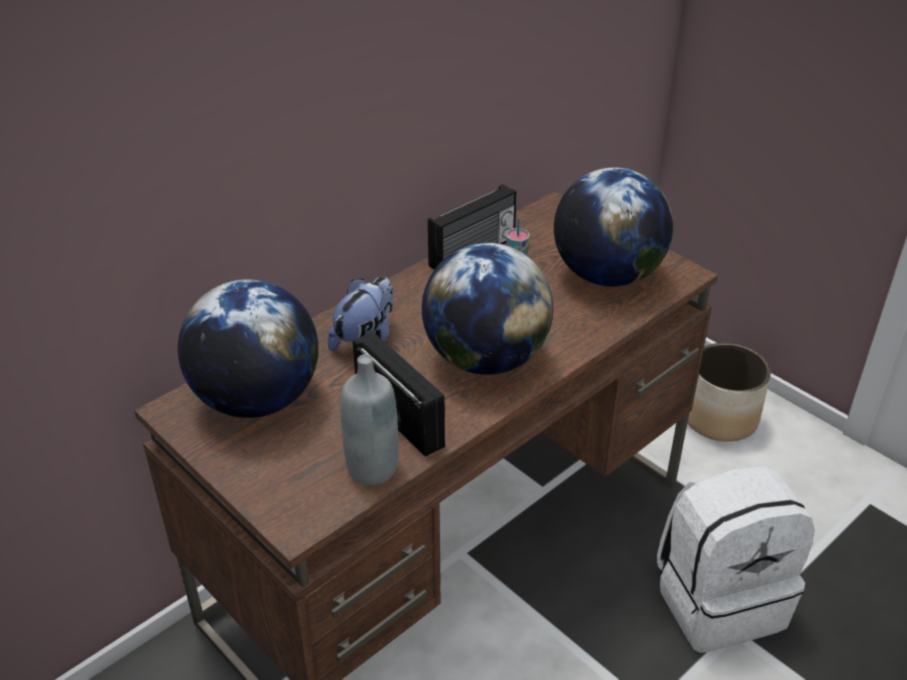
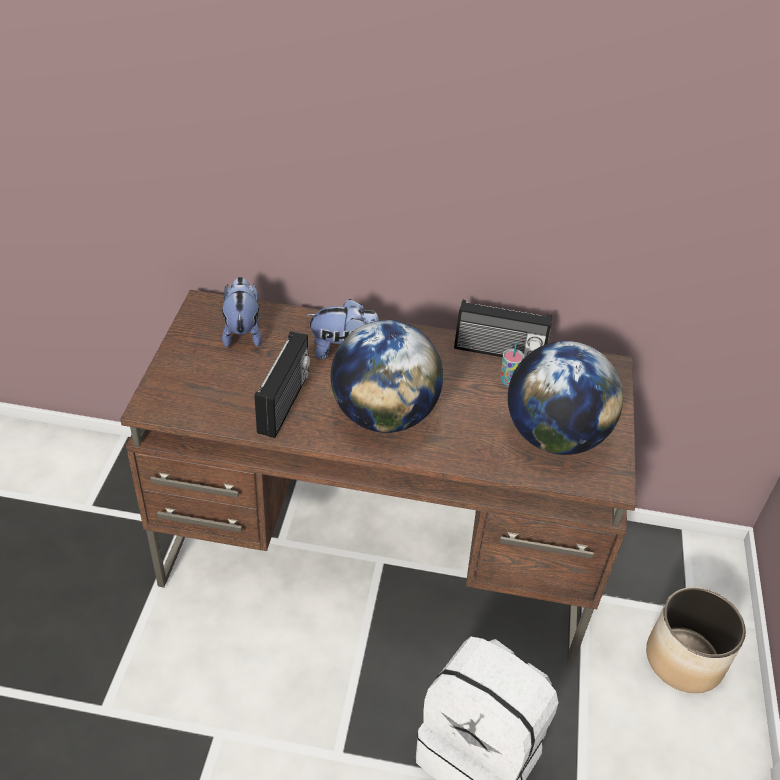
camera: 50 degrees right, 5 degrees up
(257, 400) = (242, 332): globe -> plush toy
(372, 468) = (225, 414): grey bottle -> none

